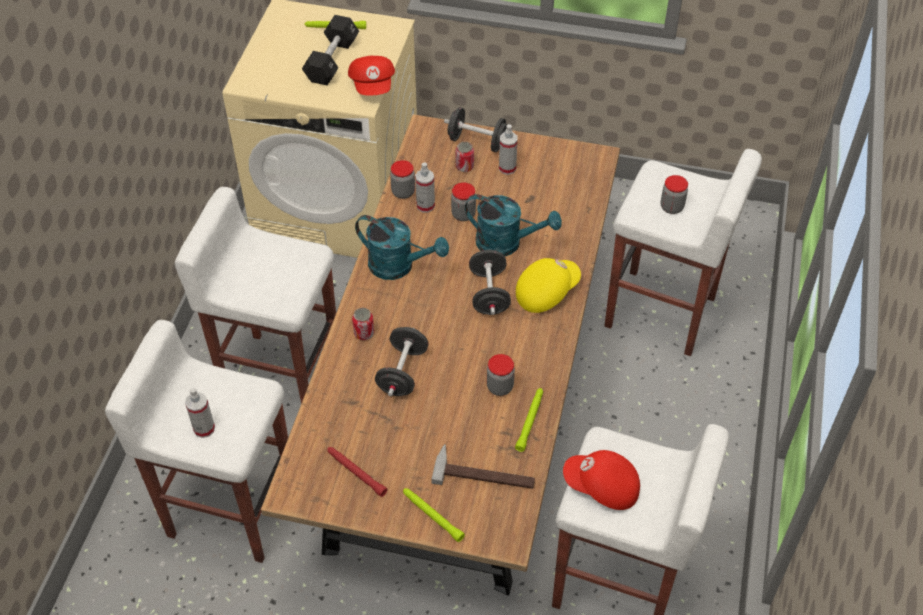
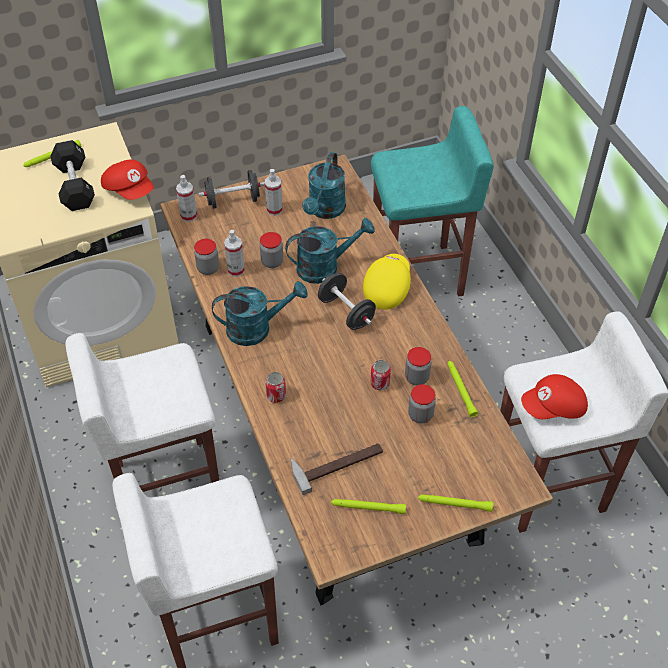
camera: 35 degrees left, 0 degrees up
(204, 428) = (214, 549): spray bottle -> spray bottle (188, 216)
(356, 472) = (368, 508): red flashlight -> green flashlight
(402, 372) = (334, 409): black dumbbell -> none
(464, 166) = (240, 224): can -> can (380, 383)
(484, 473) = (463, 448): hammer -> hammer (337, 462)
(552, 192) = (325, 211): none -> turquoise watering can
(661, 314) = (419, 276): white stool -> turquoise stool
(671, 207) = (421, 179): jar -> jar (420, 415)

